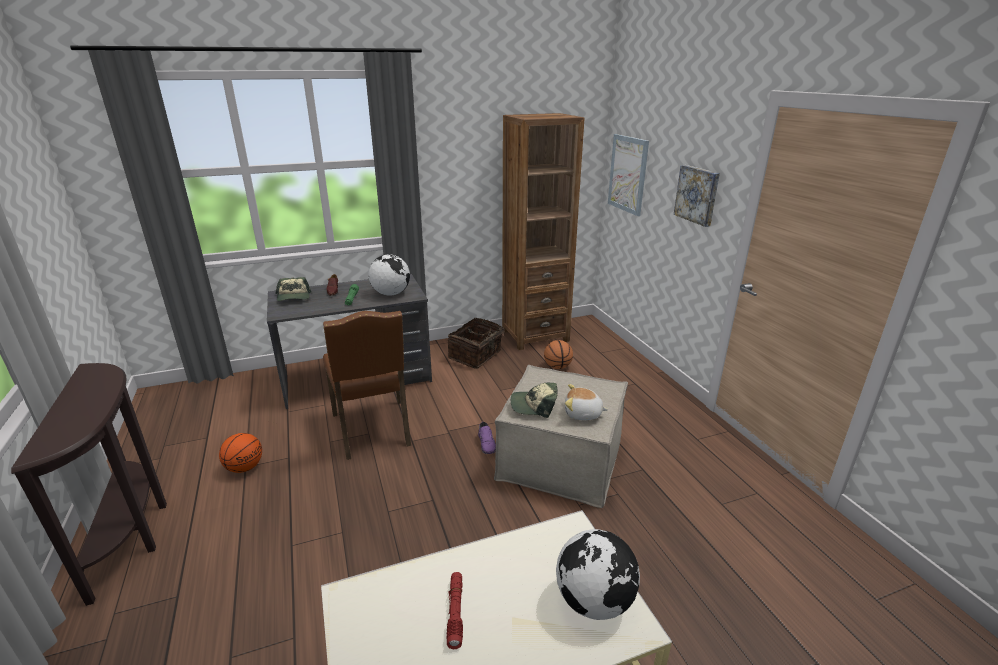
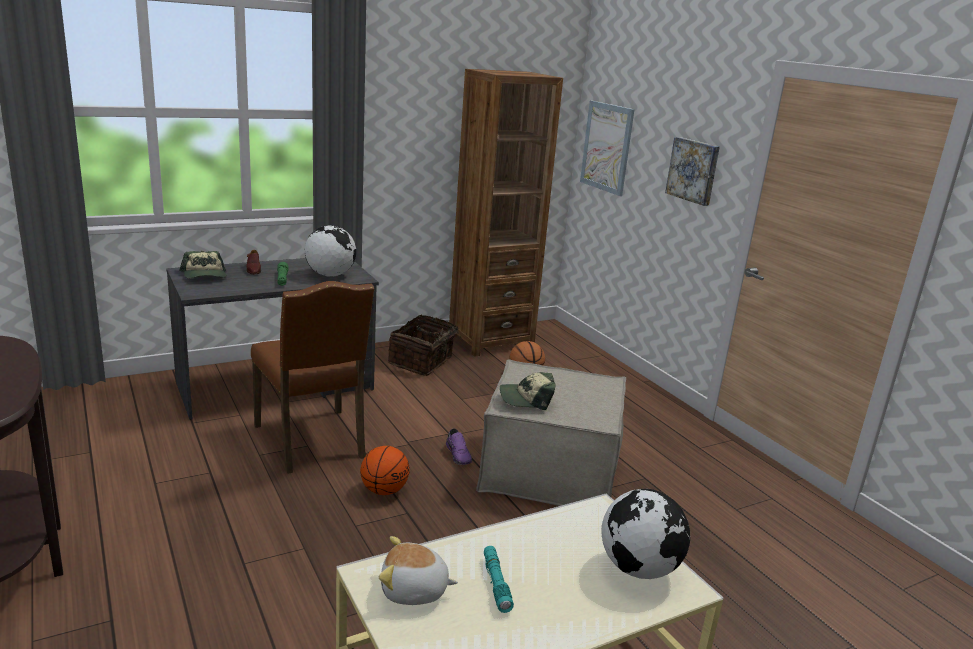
camera: 10 degrees left, 5 degrees down
(245, 467) = (155, 484): basketball -> basketball (384, 490)
(455, 612) = (496, 583): red flashlight -> turquoise flashlight
(583, 414) = (584, 407): plush toy -> plush toy (414, 591)

